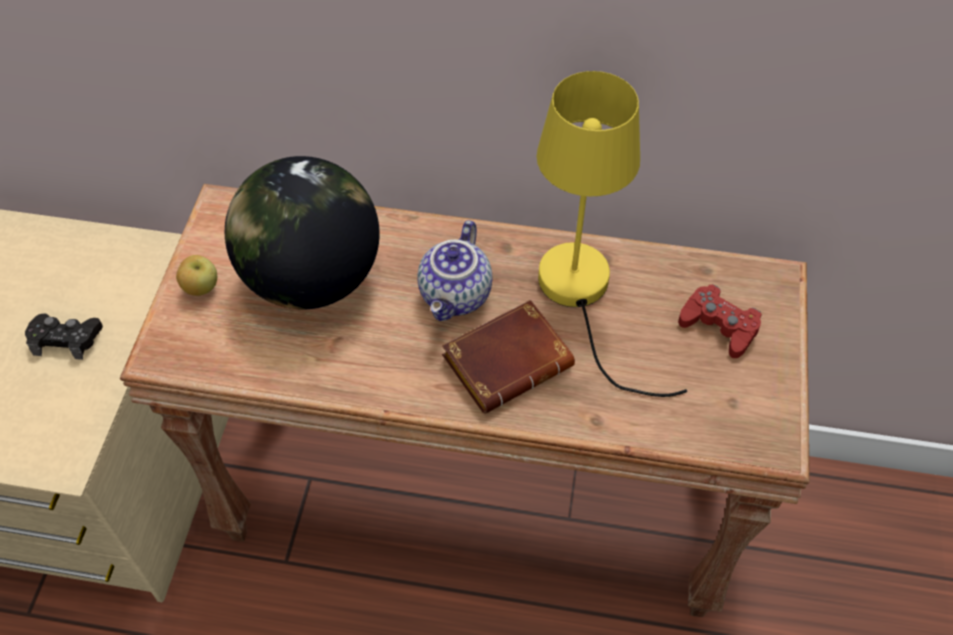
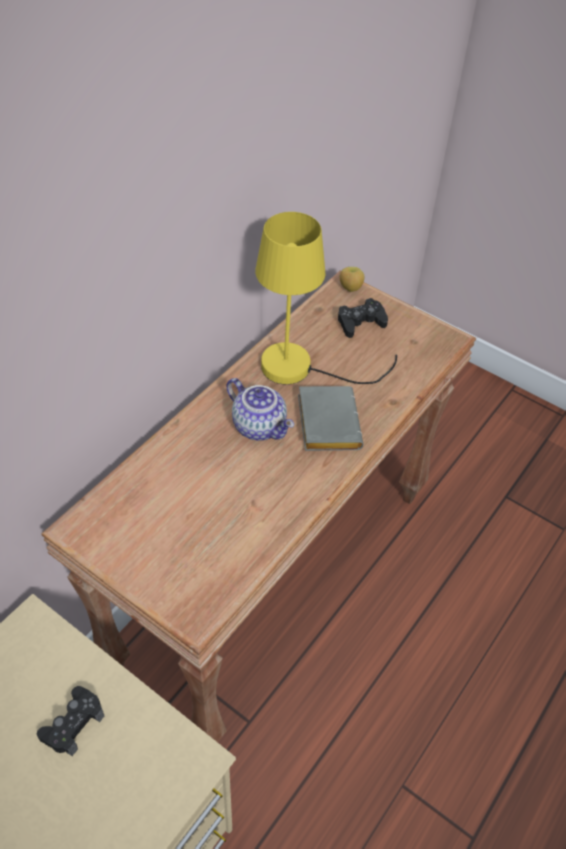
camera: 65 degrees left, 5 degrees down
(201, 288) = (150, 569): apple -> apple (350, 288)
(312, 279) = (190, 497): globe -> none
(508, 359) = (325, 422): brown book -> grey book
(719, 326) = (360, 322): red game controller -> black game controller

